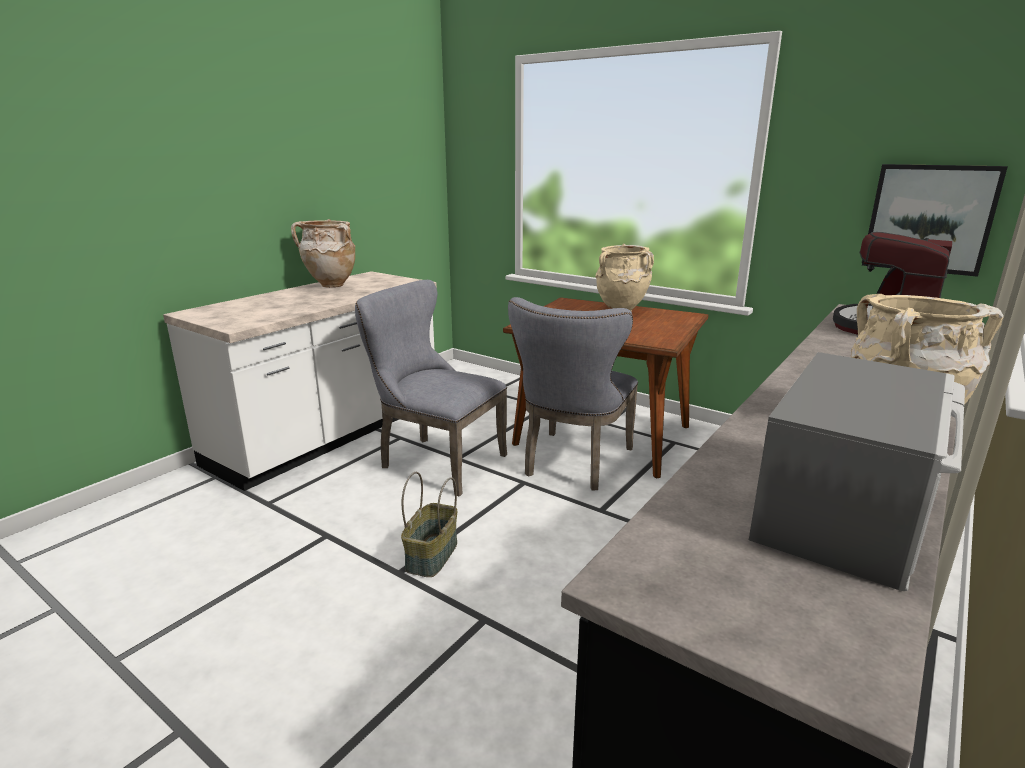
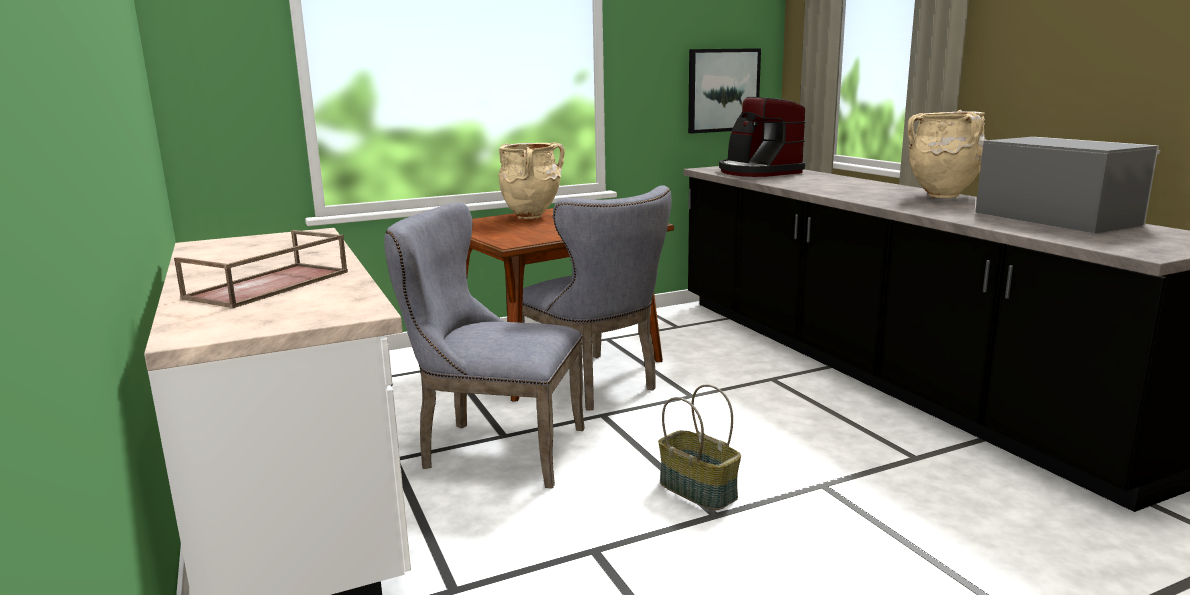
camera: 60 degrees left, 5 degrees down
(283, 302) = (268, 285): none -> brown tray
(330, 285) = (220, 262): beige vase -> none
(435, 461) = (493, 449): grey chair -> grey chair turned 45 degrees clockwise

